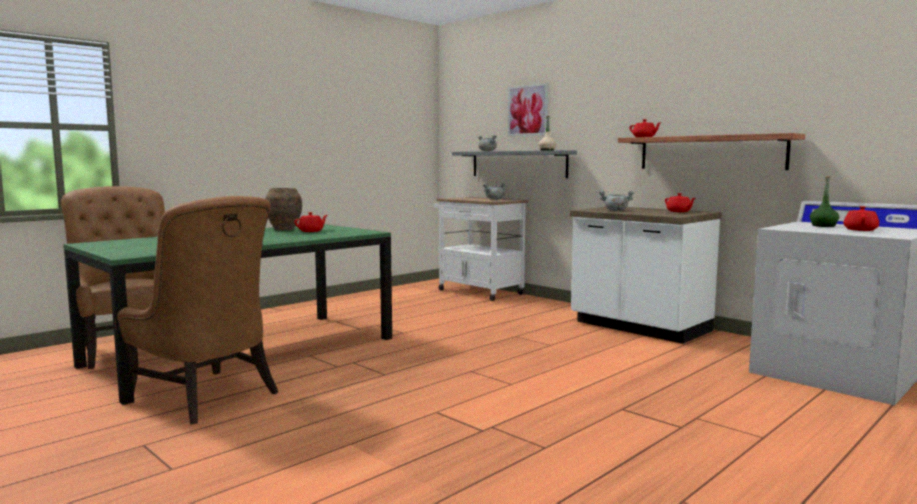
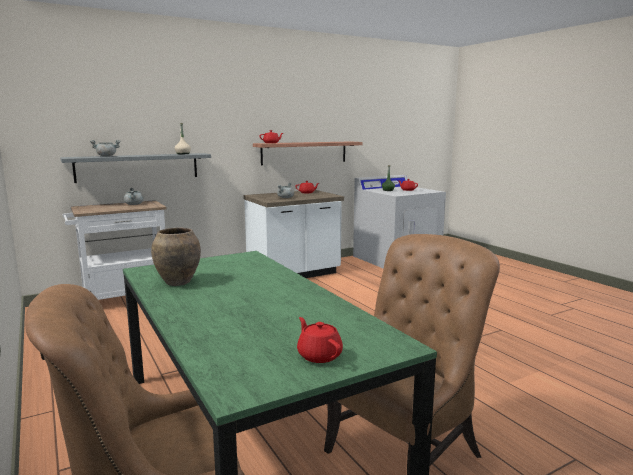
camera: 75 degrees left, 5 degrees up
(311, 231) = (214, 272): red teapot -> red teapot (319, 355)
(528, 110) = (146, 115): picture -> none

